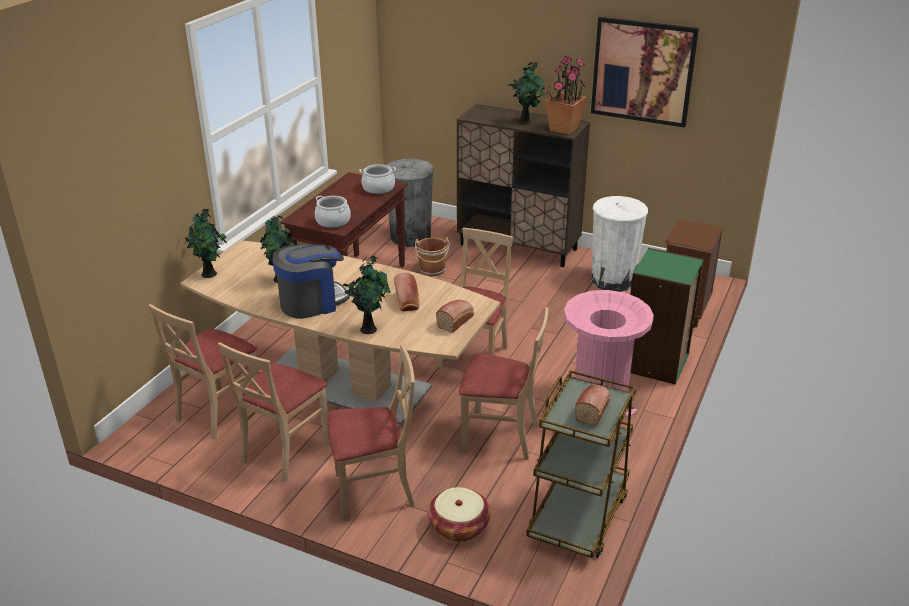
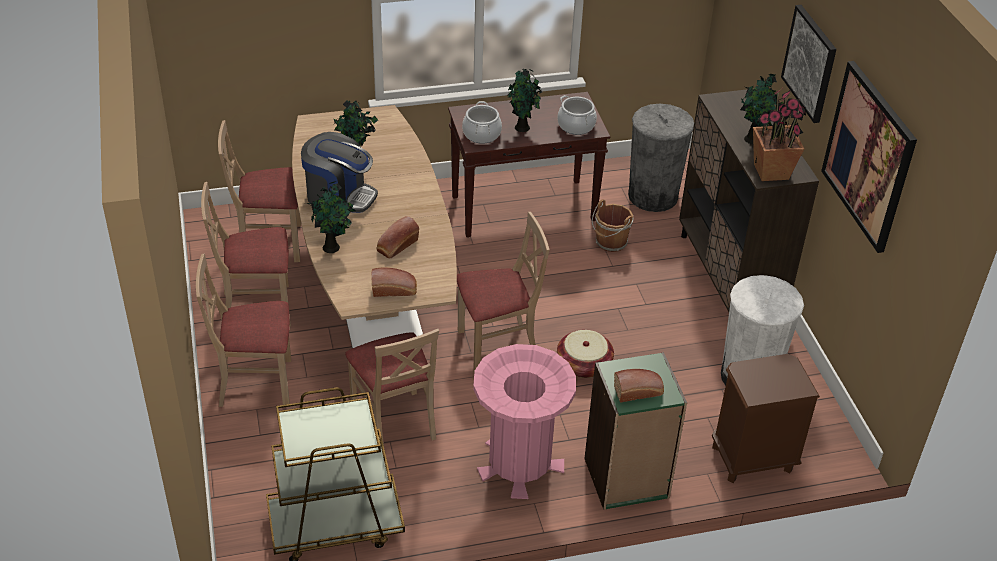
camera: 50 degrees right, 10 degrees up
(210, 274) = (325, 122): potted plant -> potted plant (523, 128)
(374, 491) = (256, 383): beige chair -> beige chair turned 135 degrees clockwise
(459, 526) = (257, 455): basket -> basket (584, 364)
(541, 48) = (810, 63): none -> picture
(593, 410) = (329, 434): bread -> bread (639, 391)

